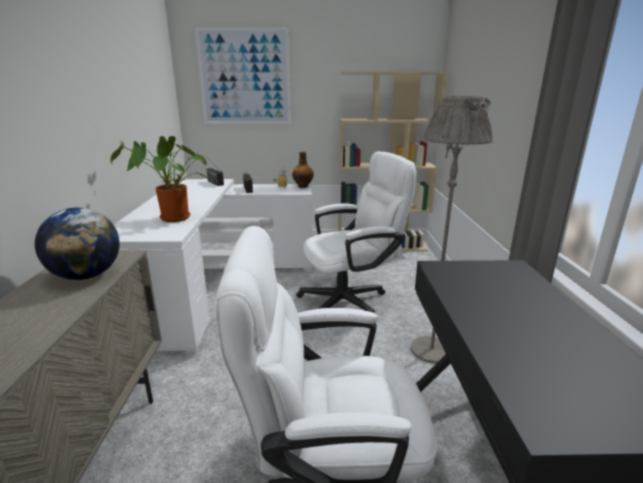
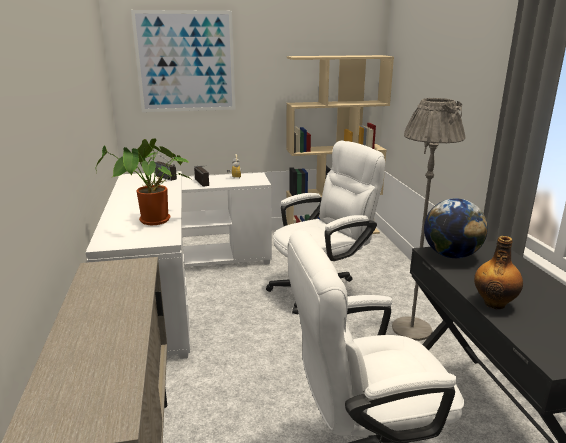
camera: 10 degrees left, 0 degrees up
(87, 276) = (122, 286): globe -> globe (451, 255)
(303, 186) = (257, 176): bottle -> bottle (494, 303)

